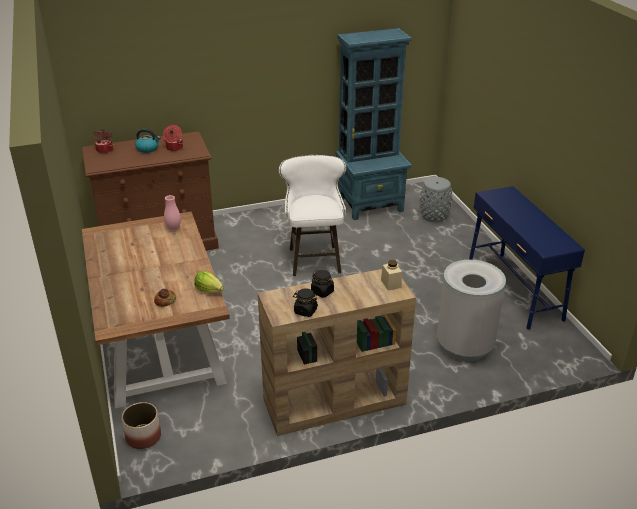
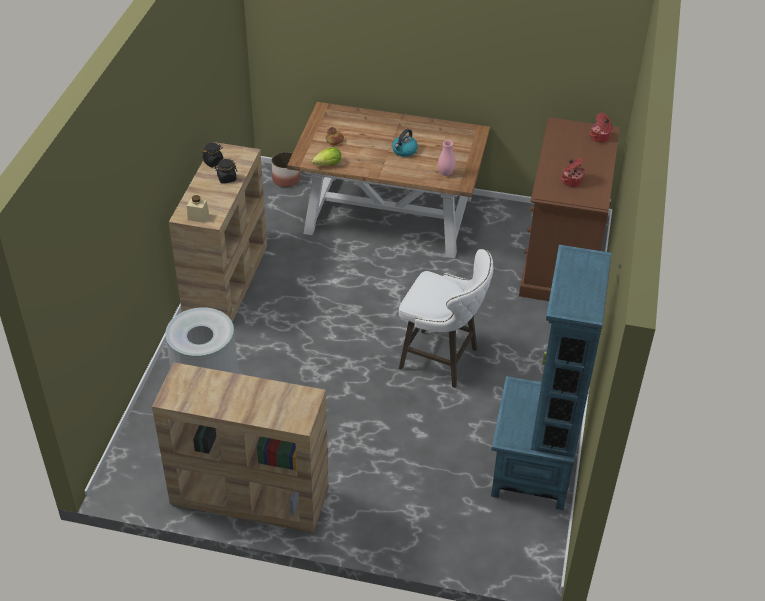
camera: 120 degrees right, 10 degrees up
(148, 149) = (582, 164): kettle -> kettle (404, 151)
(434, 216) = (457, 522): grey stool -> none
(513, 290) = (249, 496): blue console table -> brown bookcase

